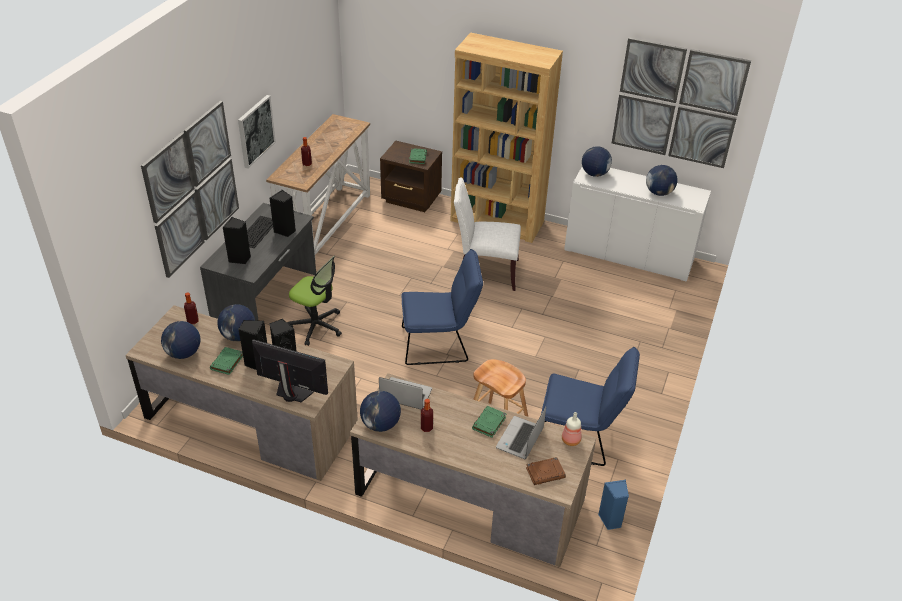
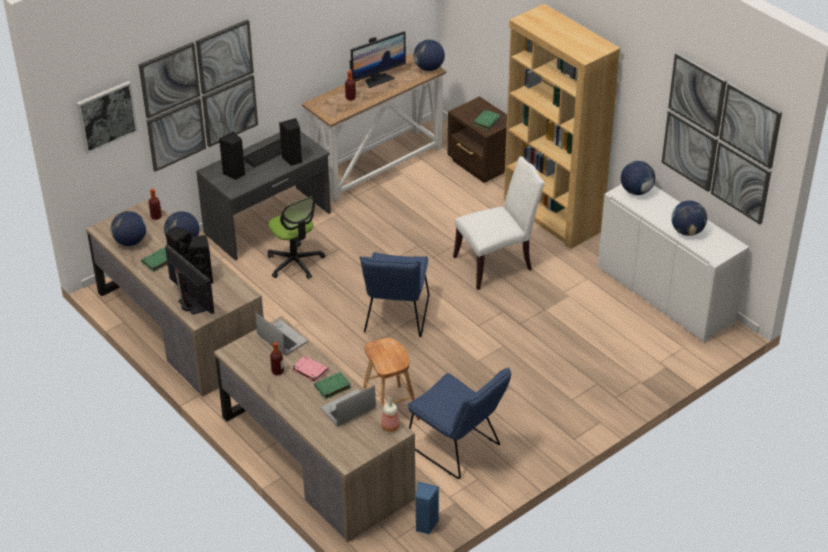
camera: 30 degrees right, 0 degrees up
(255, 131) = (294, 53): picture -> picture (106, 116)
(318, 143) = (377, 79): none -> monitor
(380, 424) = (242, 355): globe -> globe (429, 68)
(440, 344) = (395, 318): blue chair -> blue chair turned 75 degrees clockwise
(455, 415) = (309, 370): none -> pink book
(485, 272) = (496, 263): white chair -> white chair turned 120 degrees clockwise
(545, 473) = (345, 443): brown book -> none

